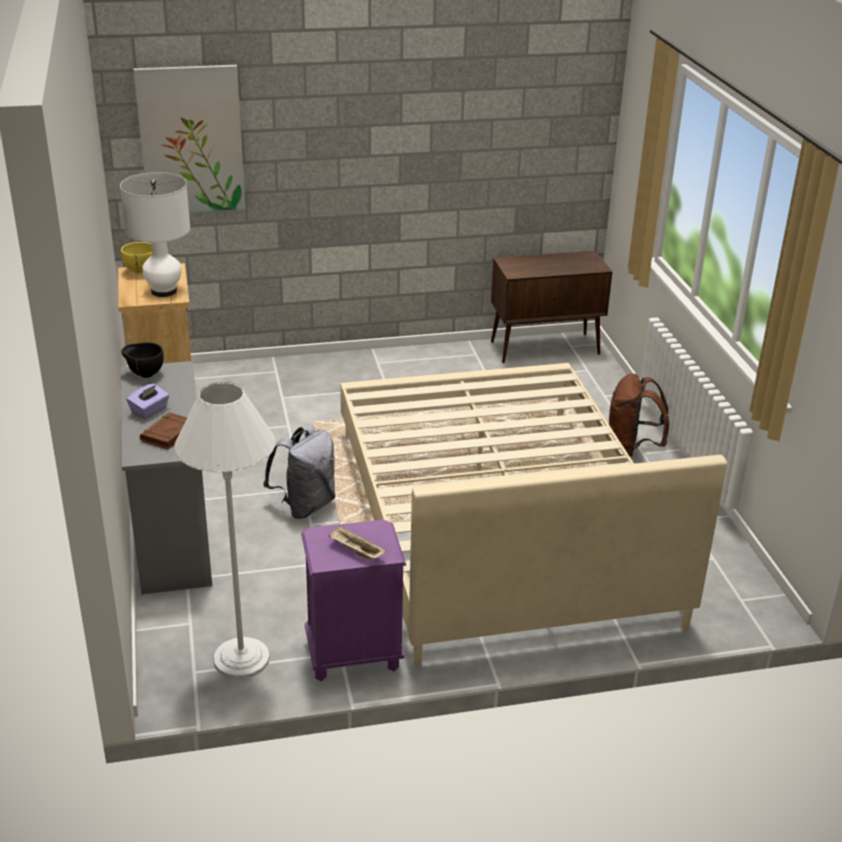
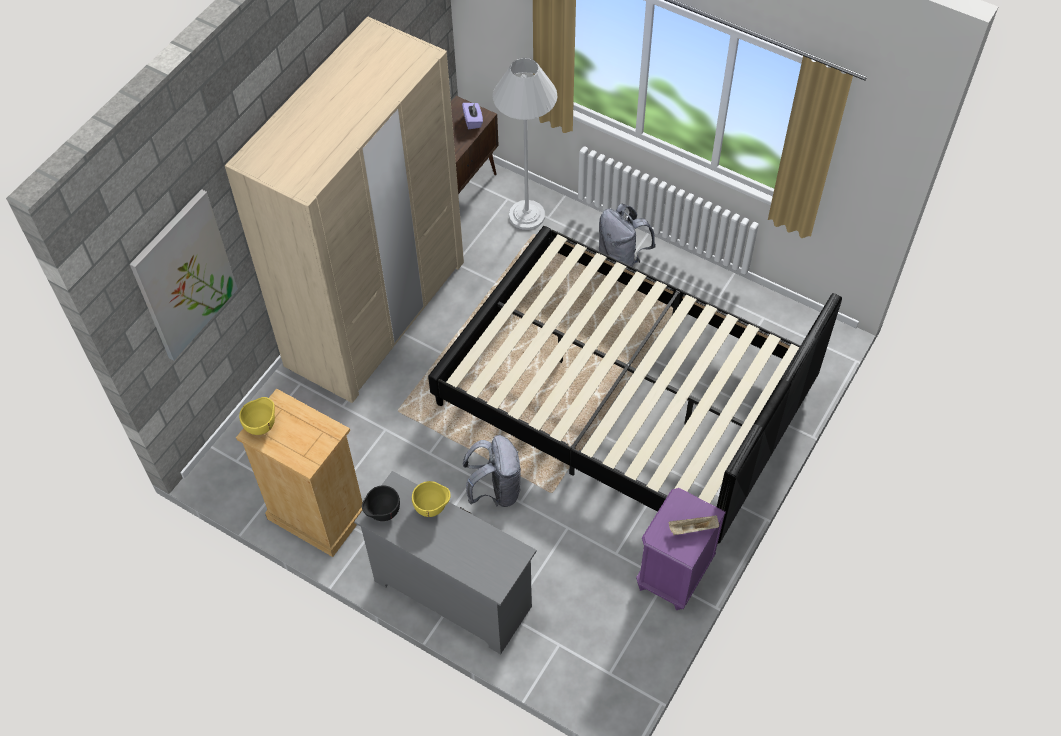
camera: 45 degrees left, 25 degrees up
(149, 411) = (440, 542): purple tissue box -> purple tissue box (473, 121)
(164, 291) = (314, 433): white table lamp -> none
(168, 434) = (485, 551): brown book -> none
(180, 392) = (432, 508): none -> yellow bowl
(241, 659) = (621, 638): white floor lamp -> white floor lamp (527, 215)
(387, 370) = (376, 313): none -> beige wardrobe
(498, 523) = (623, 397): beige bed -> black bed
(631, 450) = (622, 259): brown backpack -> grey backpack

